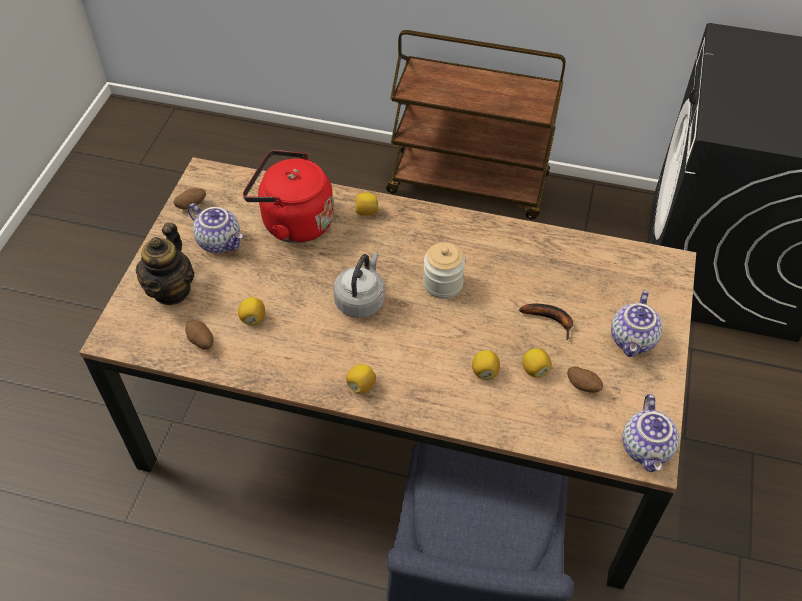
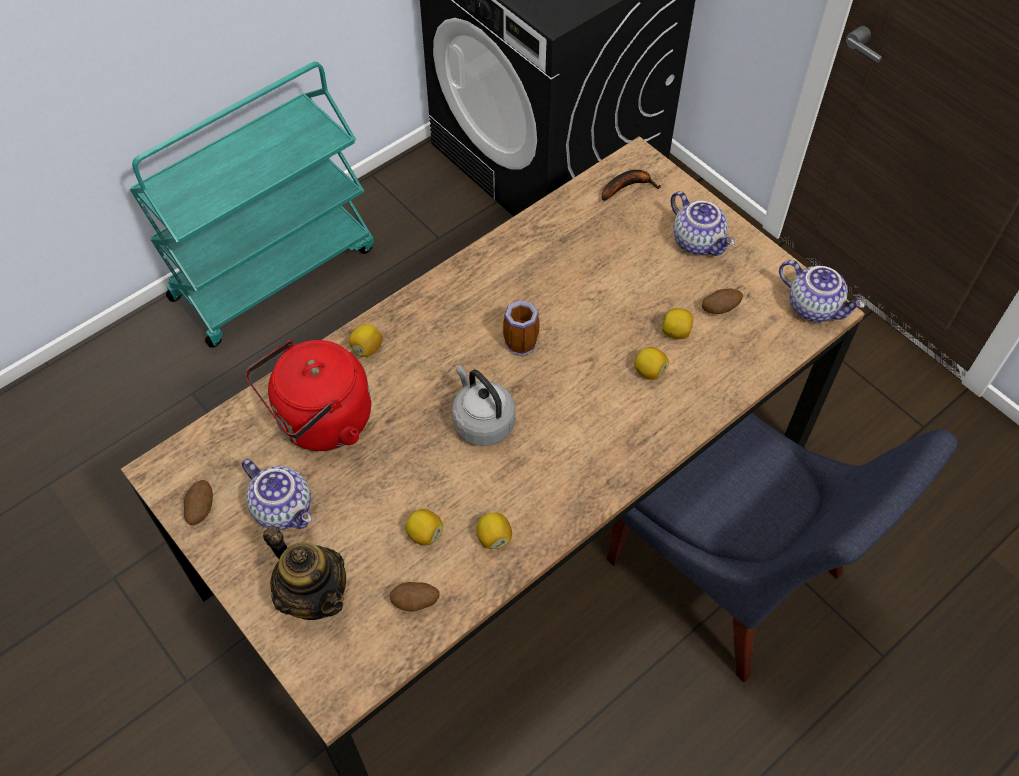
camera: 55 degrees left, 5 degrees up
(220, 241) = (284, 508): teapot -> teapot turned 60 degrees clockwise
(361, 385) = (589, 482): lemon -> lemon (494, 538)
(443, 284) = (519, 341): jar -> mug
(469, 184) = (274, 271): brown cart -> turquoise cart
(551, 320) = (630, 284): banana -> banana (628, 187)

